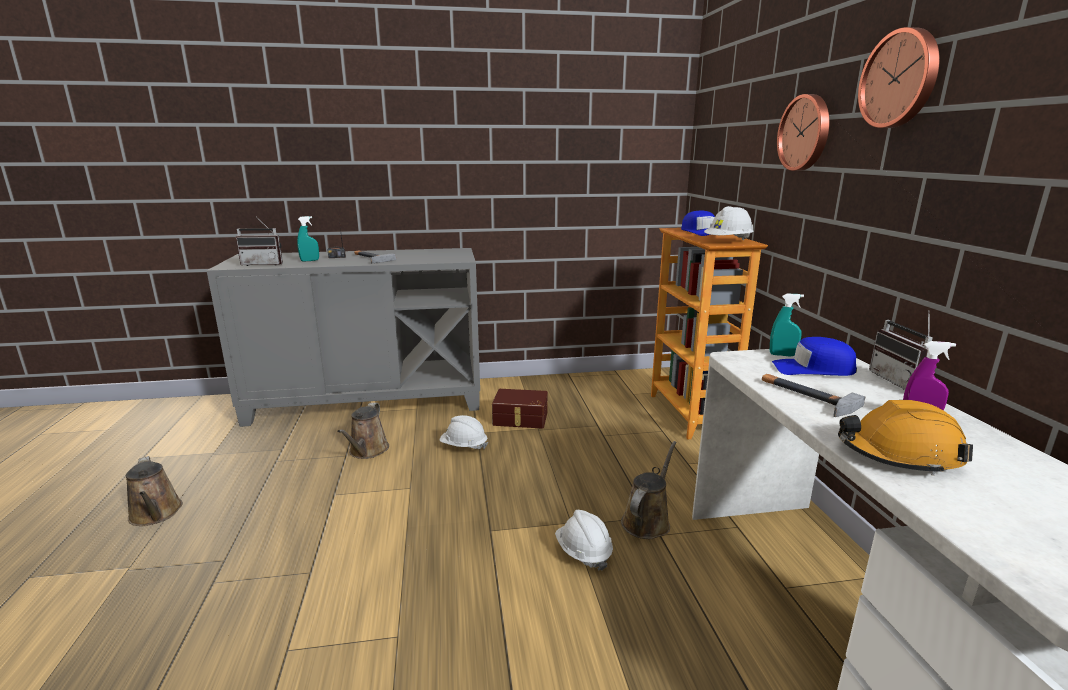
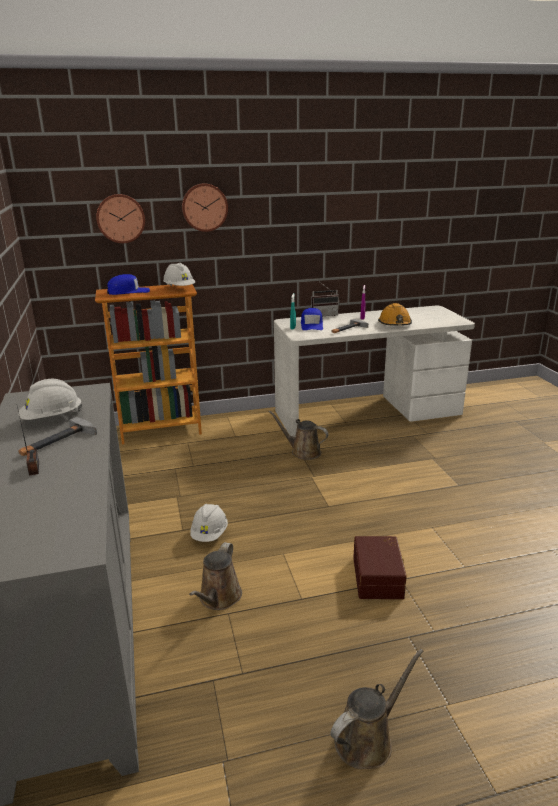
camera: 95 degrees left, 5 degrees up
(264, 264) = (69, 518): radio -> none
(310, 260) = (55, 484): turquoise spray bottle -> none
(367, 451) = (218, 598): brown watering can -> brown watering can turned 105 degrees clockwise
(520, 419) = (156, 507): brown storage box -> brown storage box (379, 577)
(583, 552) = (339, 472): white hard hat -> white hard hat (52, 418)
(900, 79) = (274, 180): wall clock -> wall clock (121, 218)

